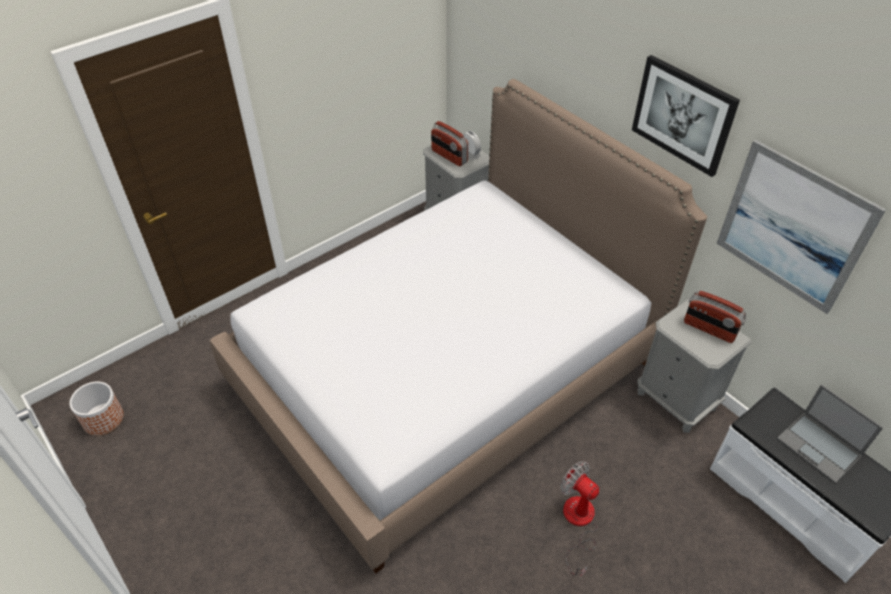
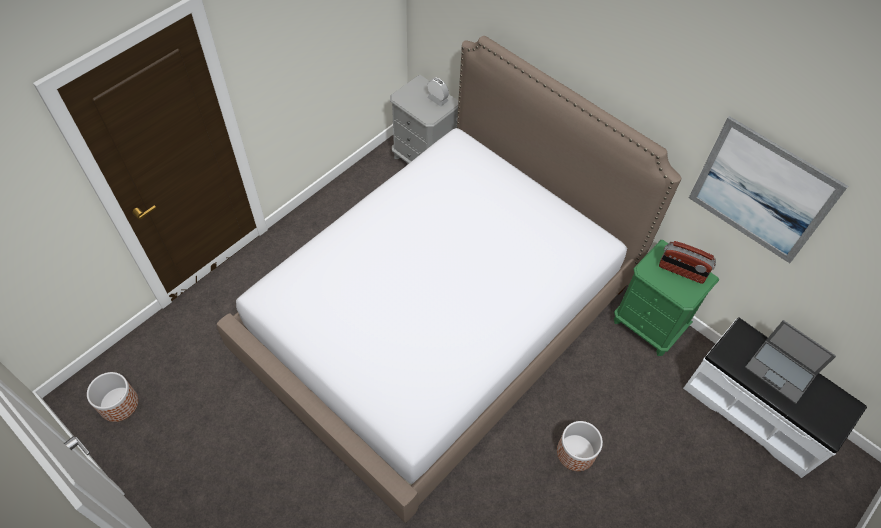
camera: 10 degrees left, 10 degrees up
(449, 156) = (417, 103): radio -> none
(578, 523) = (576, 452): fan -> planter
(676, 400) = (648, 325): grey nightstand -> green nightstand
(683, 115) = (659, 86): picture -> none

